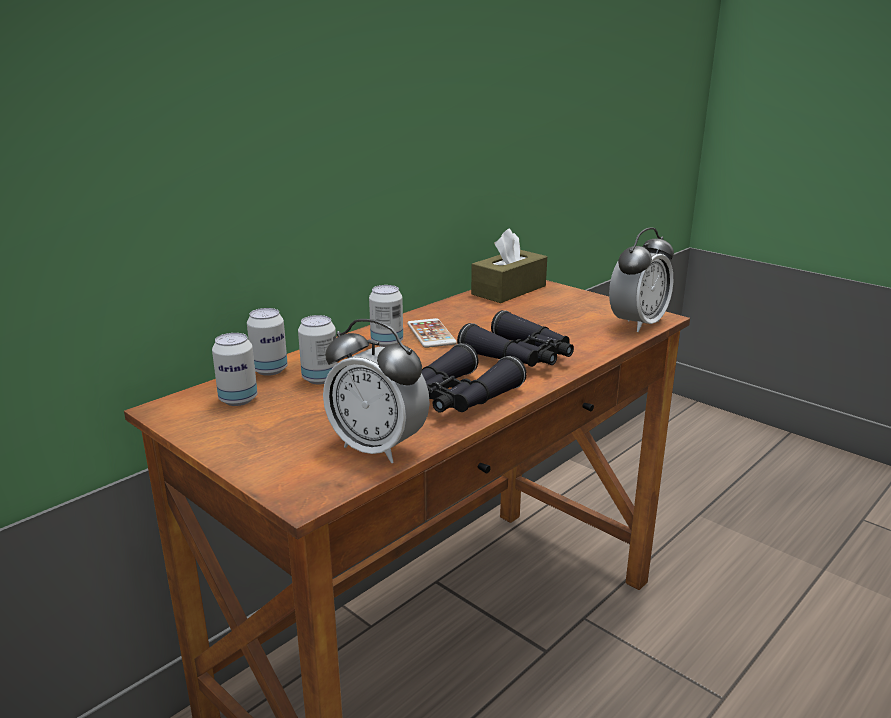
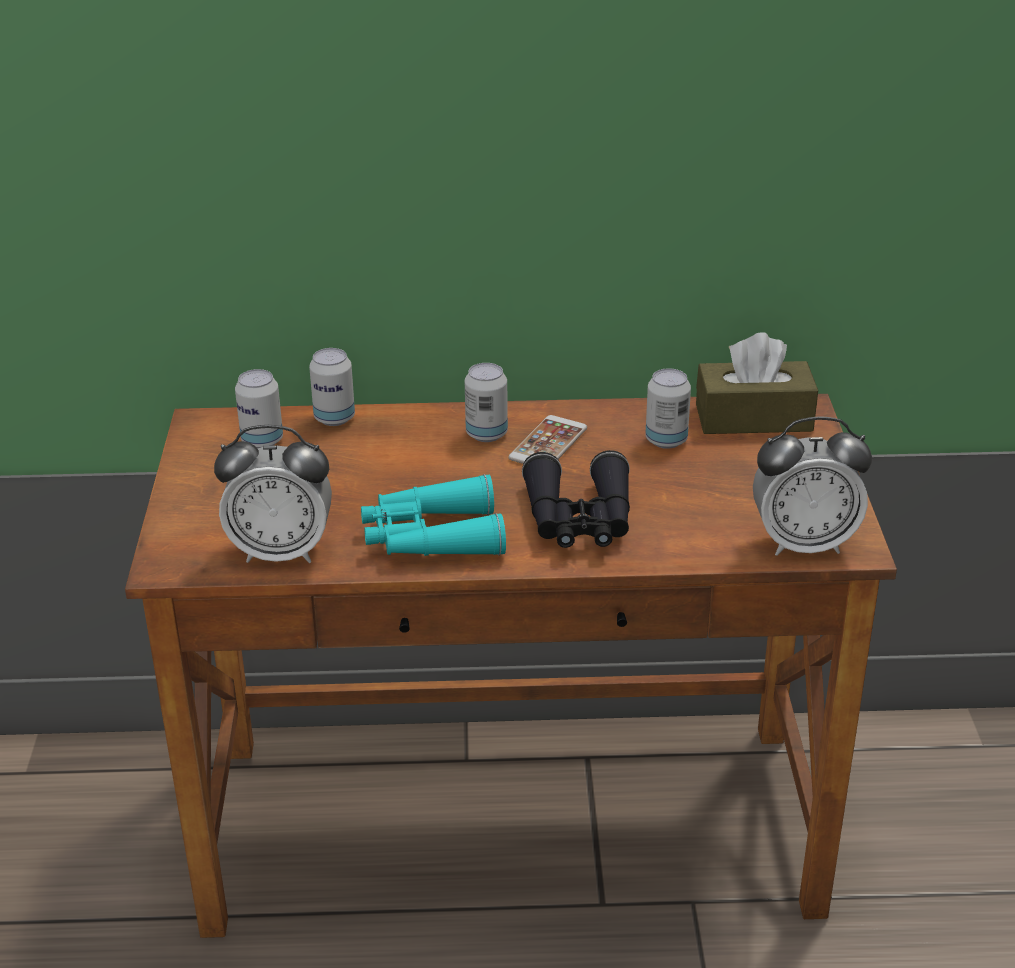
camera: 45 degrees right, 10 degrees up
(320, 379) = (357, 450): can -> can (666, 440)
(378, 448) = (281, 552): alarm clock -> alarm clock turned 75 degrees counterclockwise
(458, 398) = (431, 537): black binoculars -> turquoise binoculars

